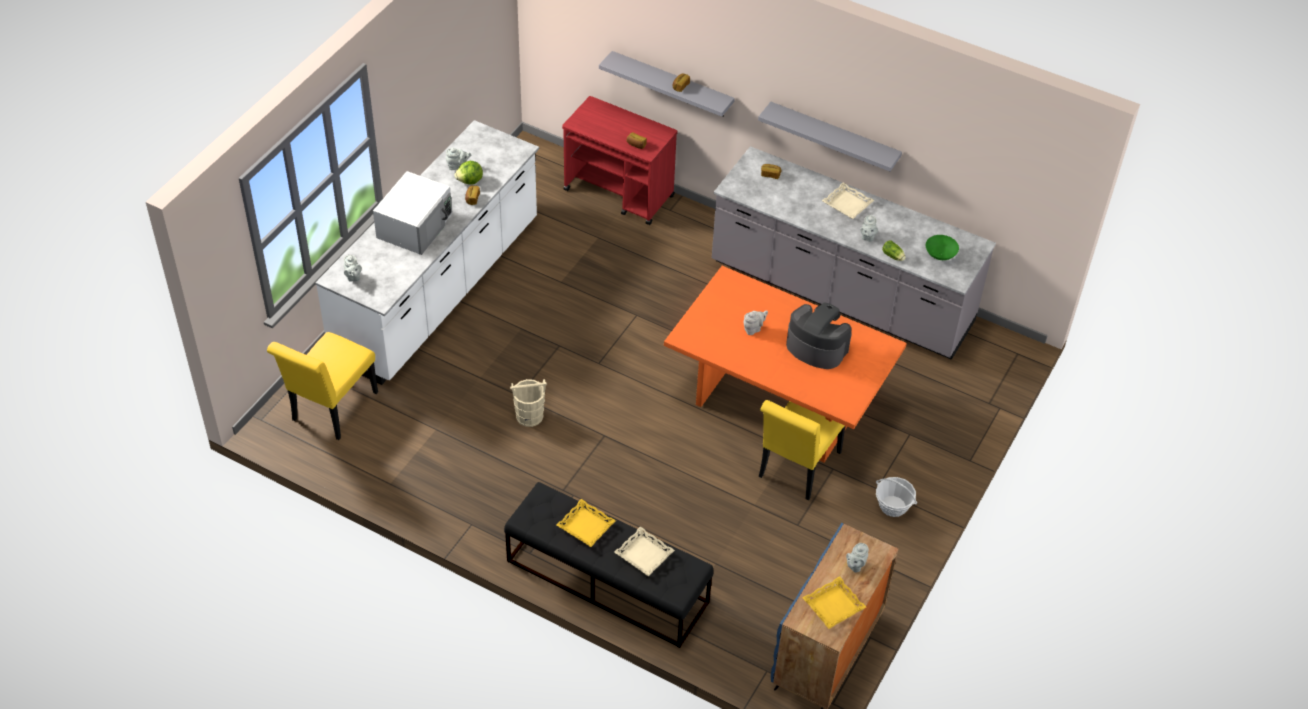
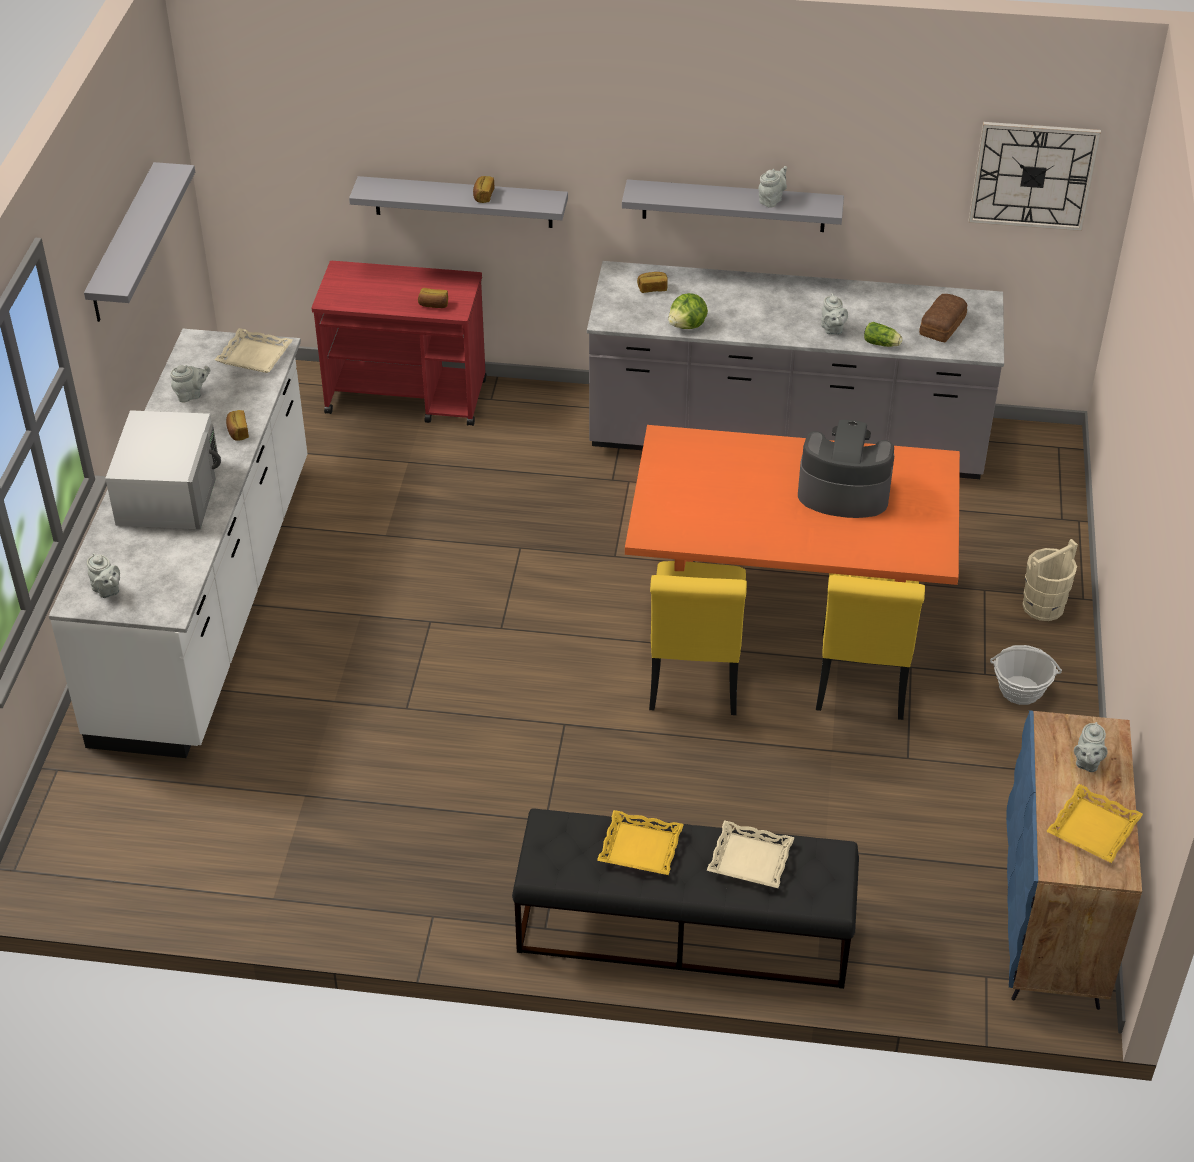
camera: 20 degrees left, 5 degrees down
(331, 410) = (124, 820): yellow chair -> yellow chair (694, 680)
(440, 65) = (123, 244): none -> grey shelf
(470, 181) = (221, 410): lettuce -> lettuce (687, 326)
(529, 416) = (438, 732): beige bucket -> beige bucket (1042, 606)
(753, 329) = (742, 493): grey teapot -> grey teapot (771, 200)
(847, 204) = (779, 296): beige tray -> beige tray (255, 355)
(939, 255) = (941, 325): green bowl -> bread
(1021, 176) = (1033, 175): none -> wall clock

